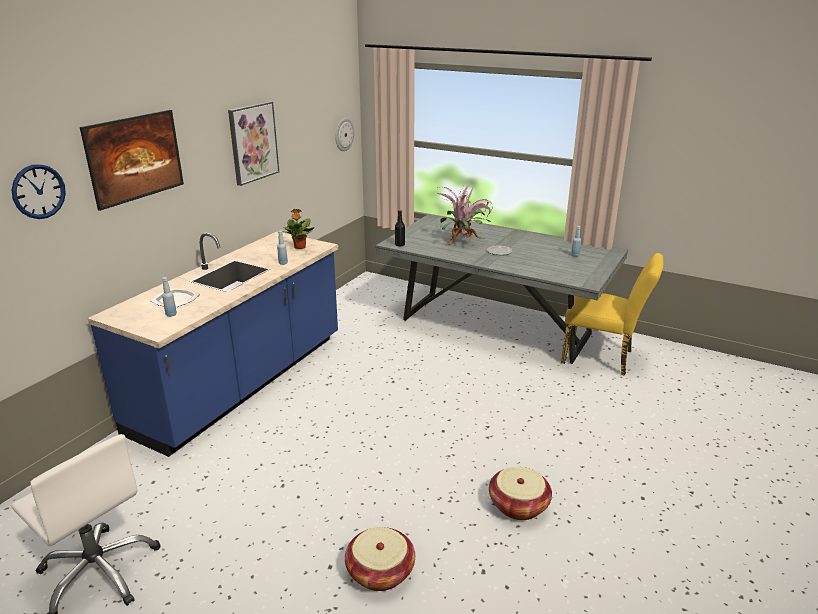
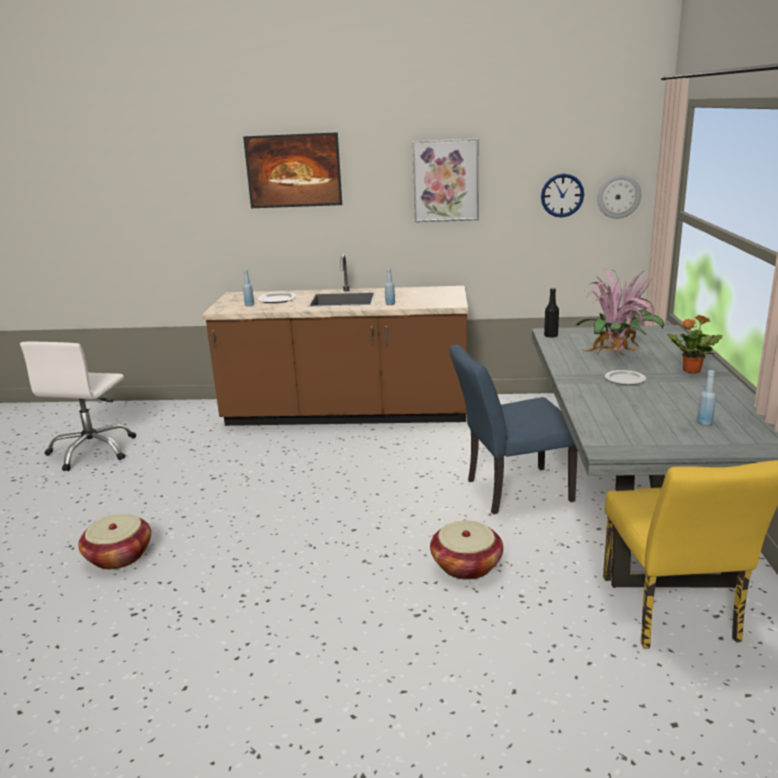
camera: 65 degrees right, 5 degrees down
(38, 191) = (203, 181): wall clock -> wall clock (562, 195)
(242, 383) = (346, 414): blue counter -> brown counter
(299, 247) = (436, 299): potted plant -> potted plant (691, 371)
(447, 357) = (510, 491): none -> blue chair
(518, 505) = (248, 613): basket -> basket (466, 565)

